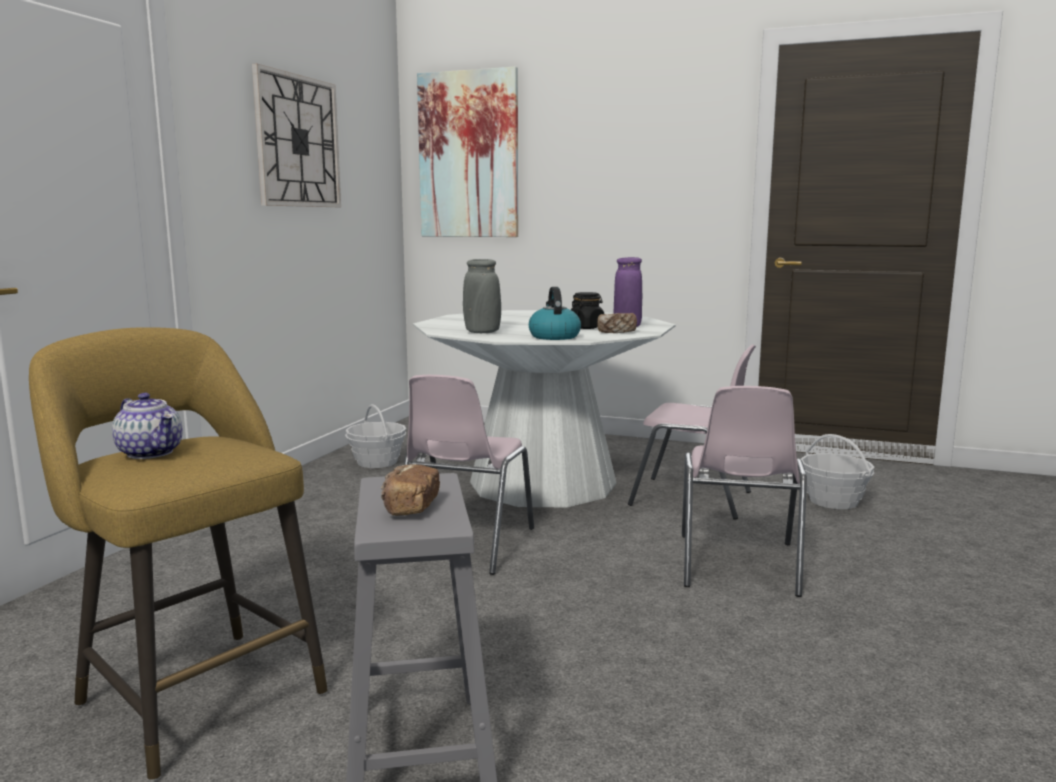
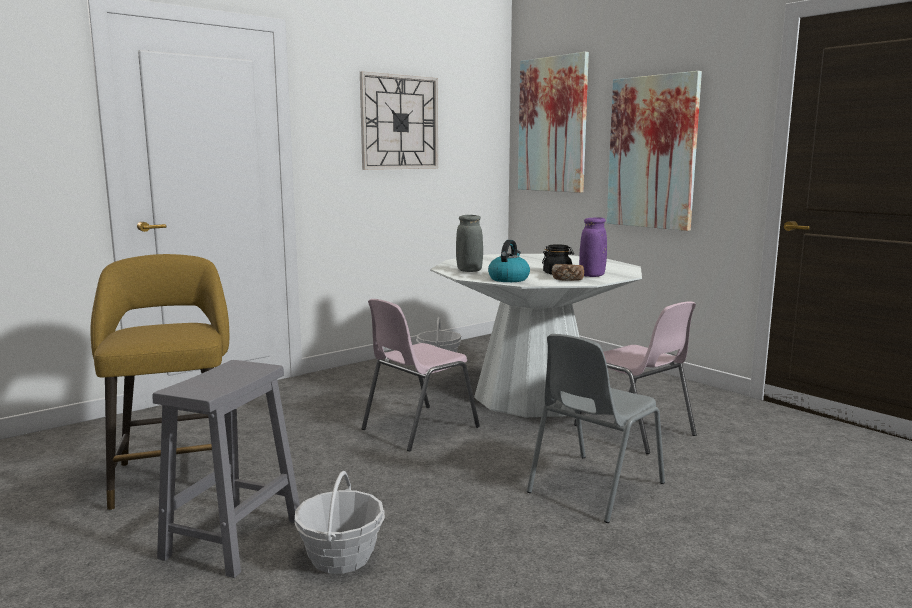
camera: 30 degrees right, 0 degrees up
(151, 453) = (150, 328): teapot -> none
(409, 507) = (216, 380): bread -> none
(610, 188) = (652, 152): none -> picture
(737, 565) = (593, 488): pink chair -> grey chair
(833, 501) = (766, 459): basket -> basket (341, 557)

